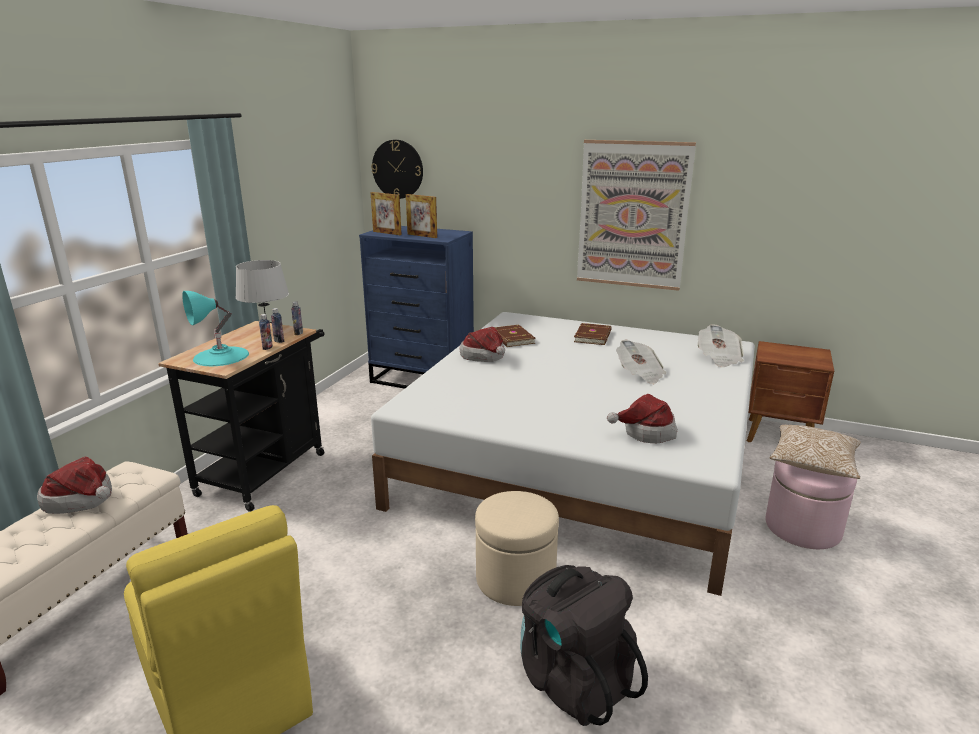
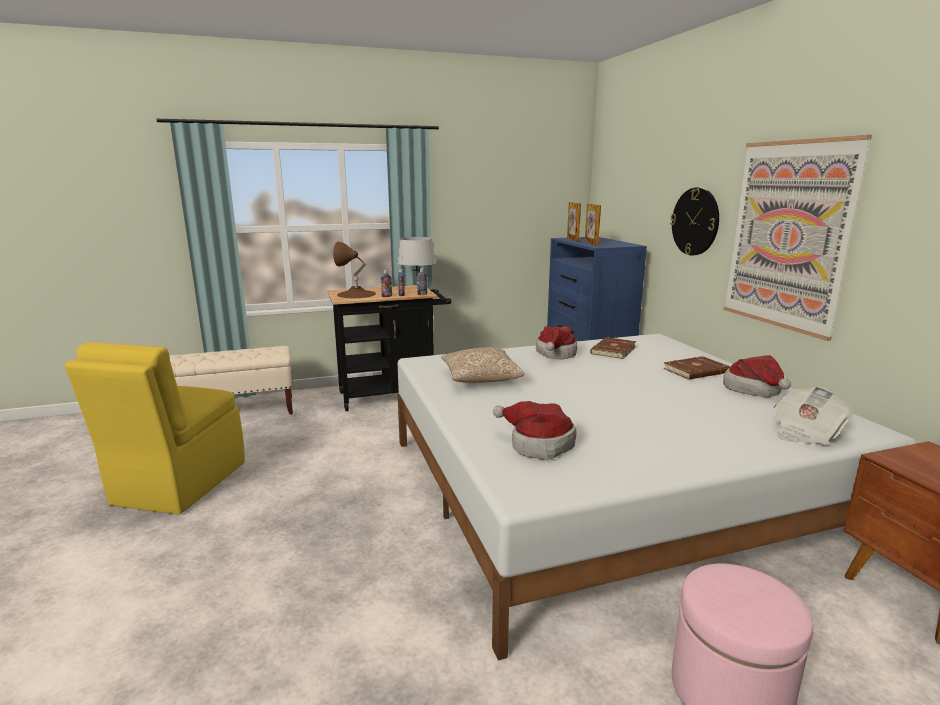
camera: 50 degrees right, 5 degrees down
(82, 501) = (237, 353): hat -> hat (755, 390)
(221, 356) = (356, 294): turquoise table lamp -> brown table lamp
(397, 169) = (610, 185): wall clock -> wall clock (695, 221)
(515, 579) = (386, 529): beige ottoman -> none
(573, 680) = (288, 608): black backpack -> none
(640, 374) = (660, 410): newspaper -> none
(813, 464) = (742, 594): pillow -> pillow (480, 379)

